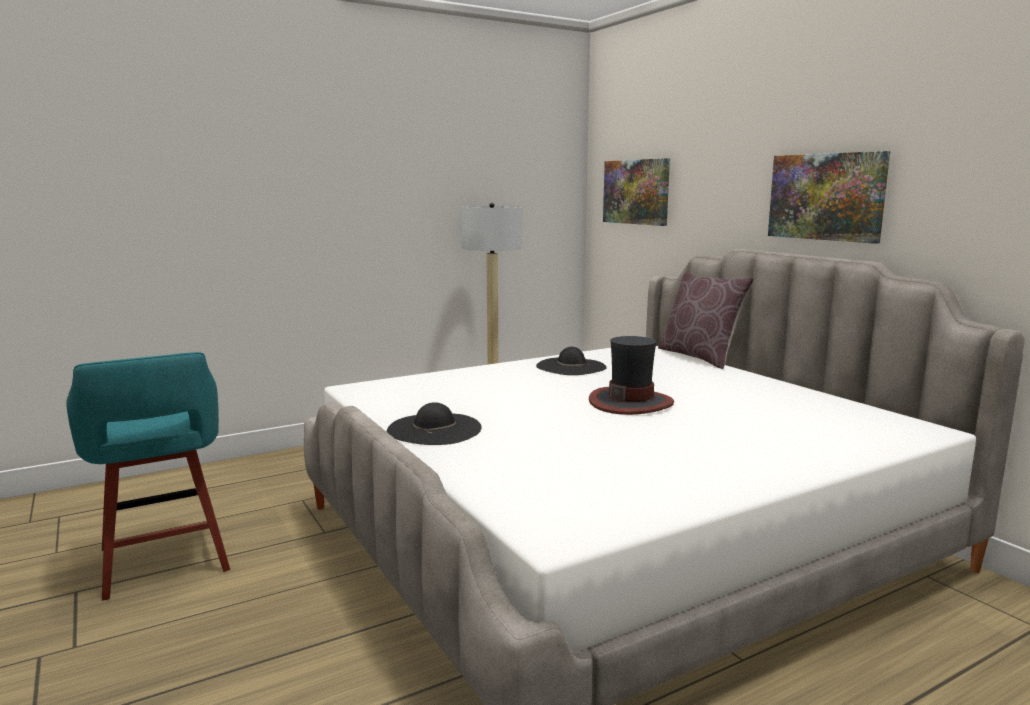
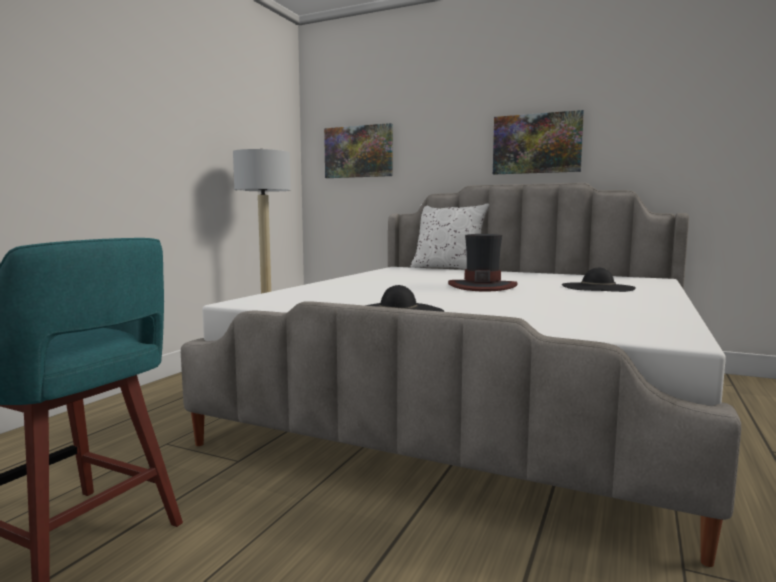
camera: 35 degrees left, 5 degrees down
(571, 366) = (382, 278): black hat -> black hat (597, 287)
(700, 357) = (448, 268): brown pillow -> white pillow

